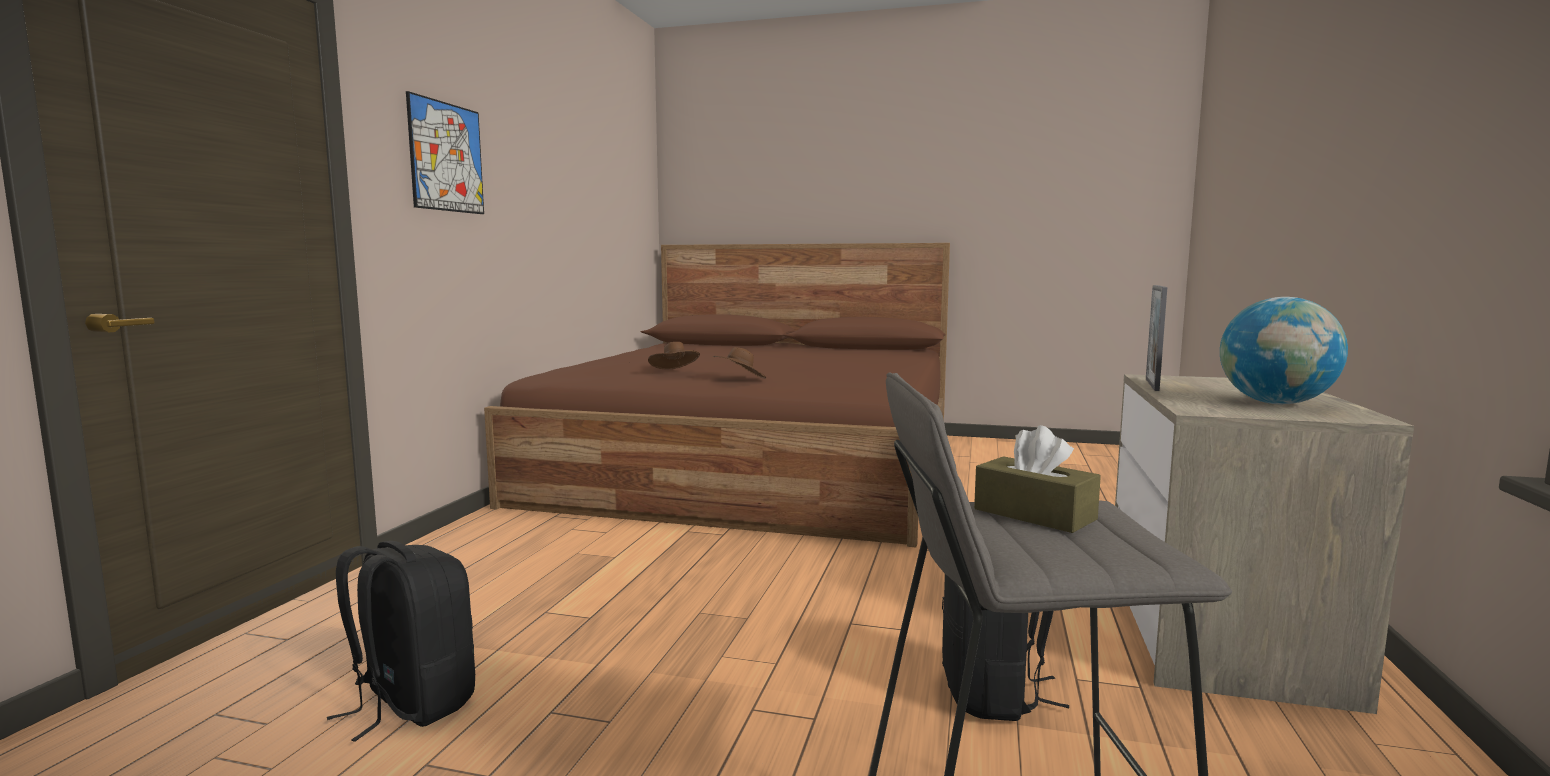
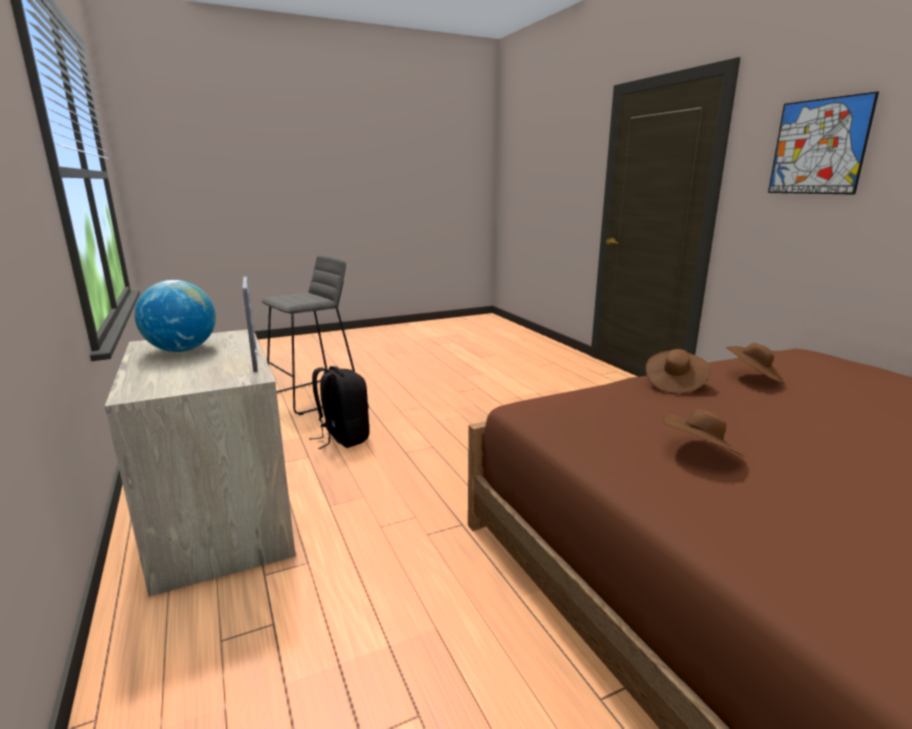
camera: 140 degrees right, 10 degrees up
(411, 704) = (518, 377): black backpack -> none
(843, 370) = (699, 454): none -> brown hat
(1034, 514) = (305, 298): brown tissue box -> none

